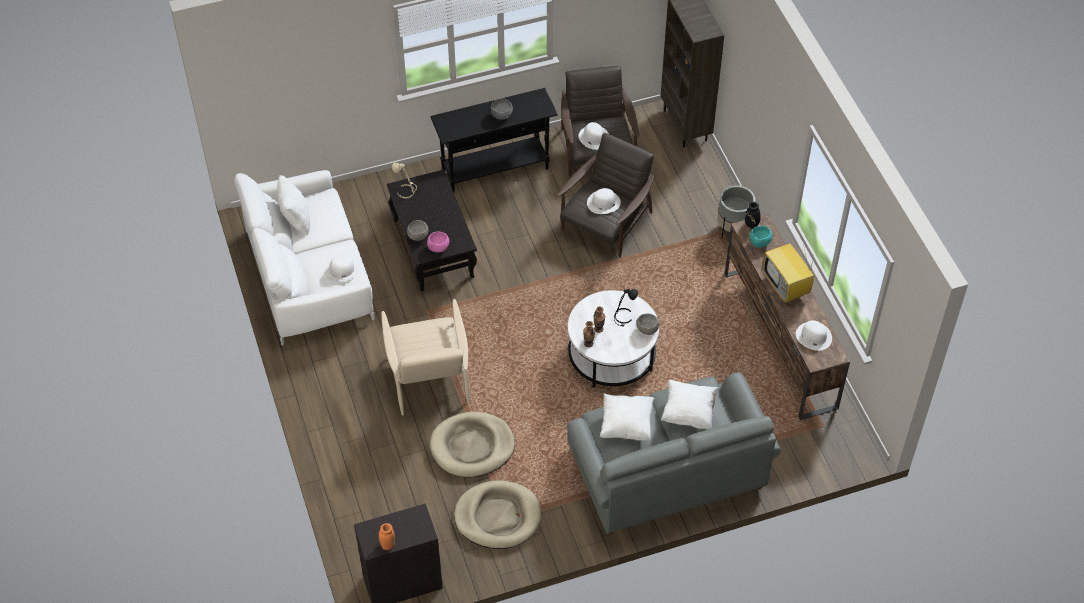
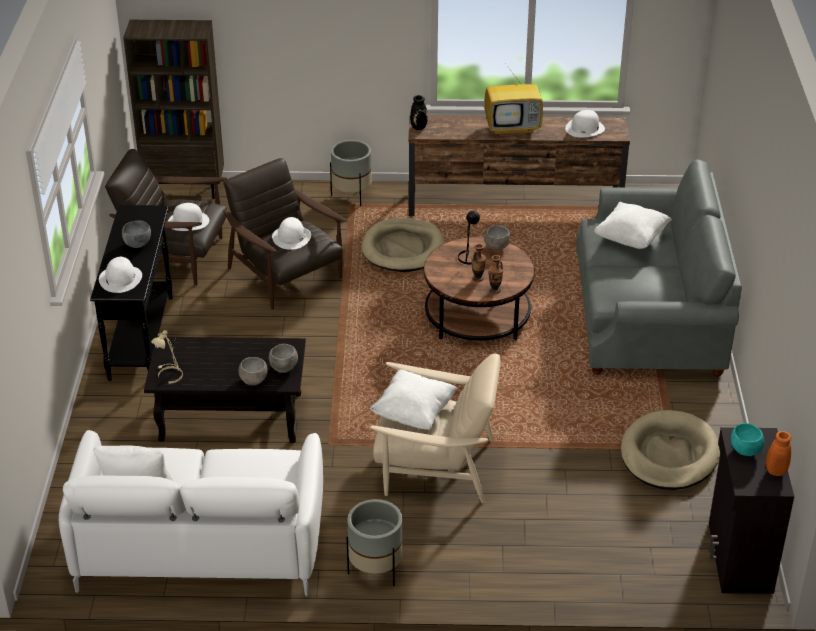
camera: 70 degrees left, 15 degrees down
(317, 373) = (375, 569): none -> grey planter
(342, 270) = (260, 464): white hat -> white hat (120, 278)
(438, 248) = (283, 368): pink bowl -> grey bowl
(472, 447) = (558, 452): beige dog bed -> beige dog bed (403, 248)
(611, 355) = (477, 316): white coffee table -> brown coffee table
(626, 425) = (631, 282): white pillow -> white pillow (413, 413)
(759, 243) = (446, 129): turquoise bowl -> turquoise bowl (745, 451)

